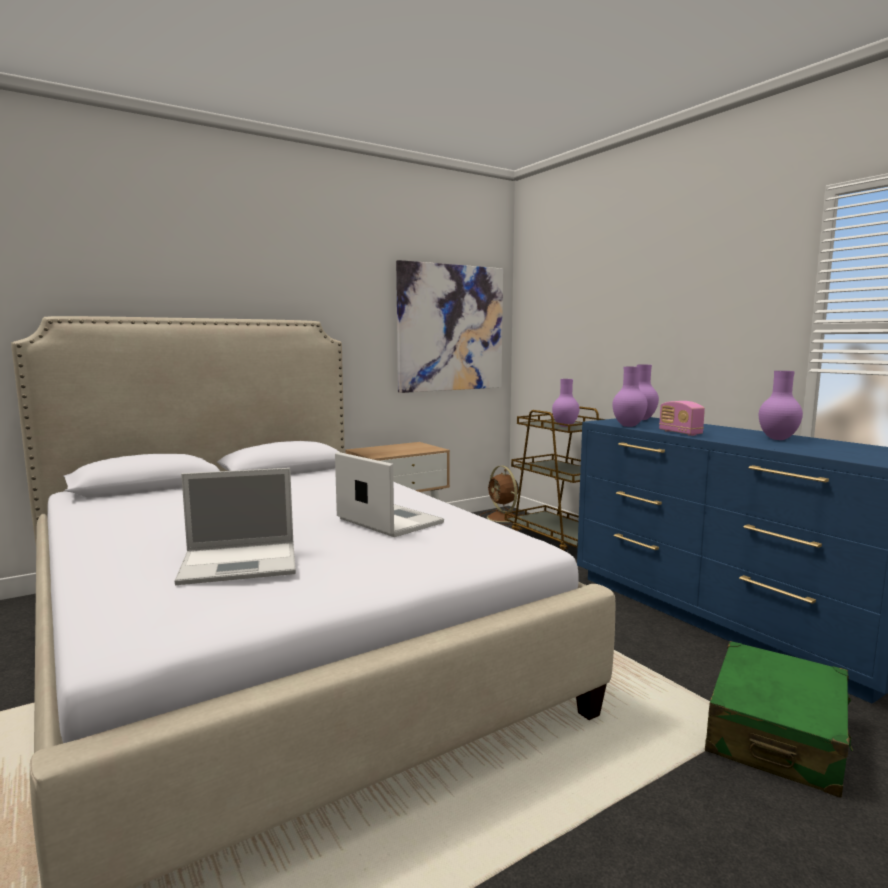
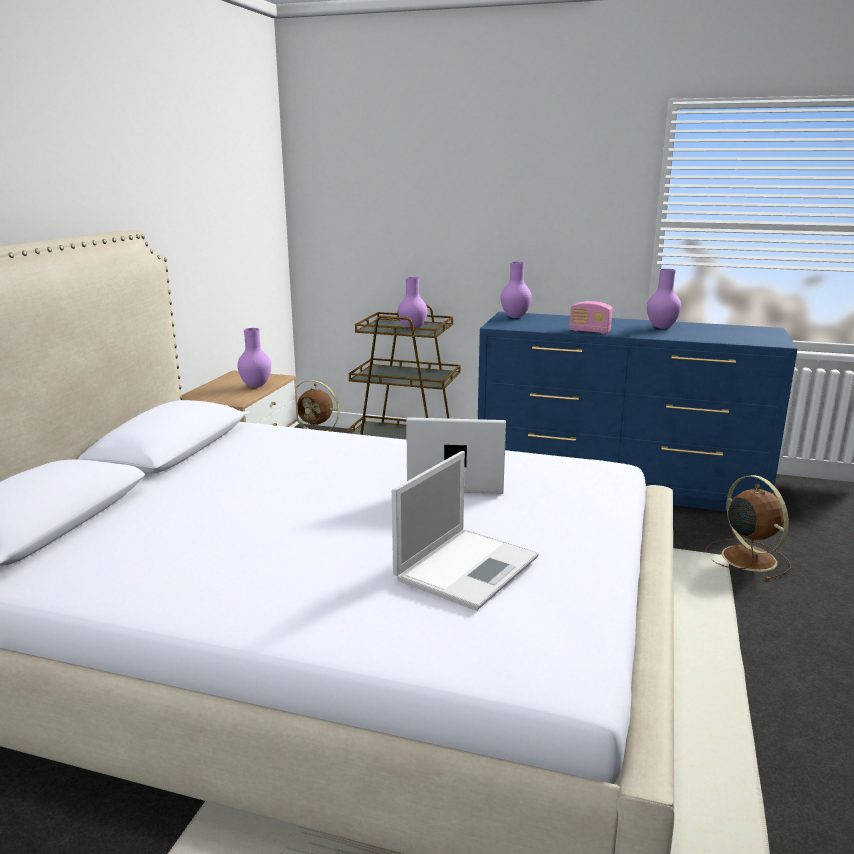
camera: 40 degrees left, 10 degrees up
(450, 328) = (240, 218): picture -> none
(627, 426) = (531, 328): purple vase -> purple vase (255, 386)
(776, 735) = (746, 557): green suitcase -> brown fan

